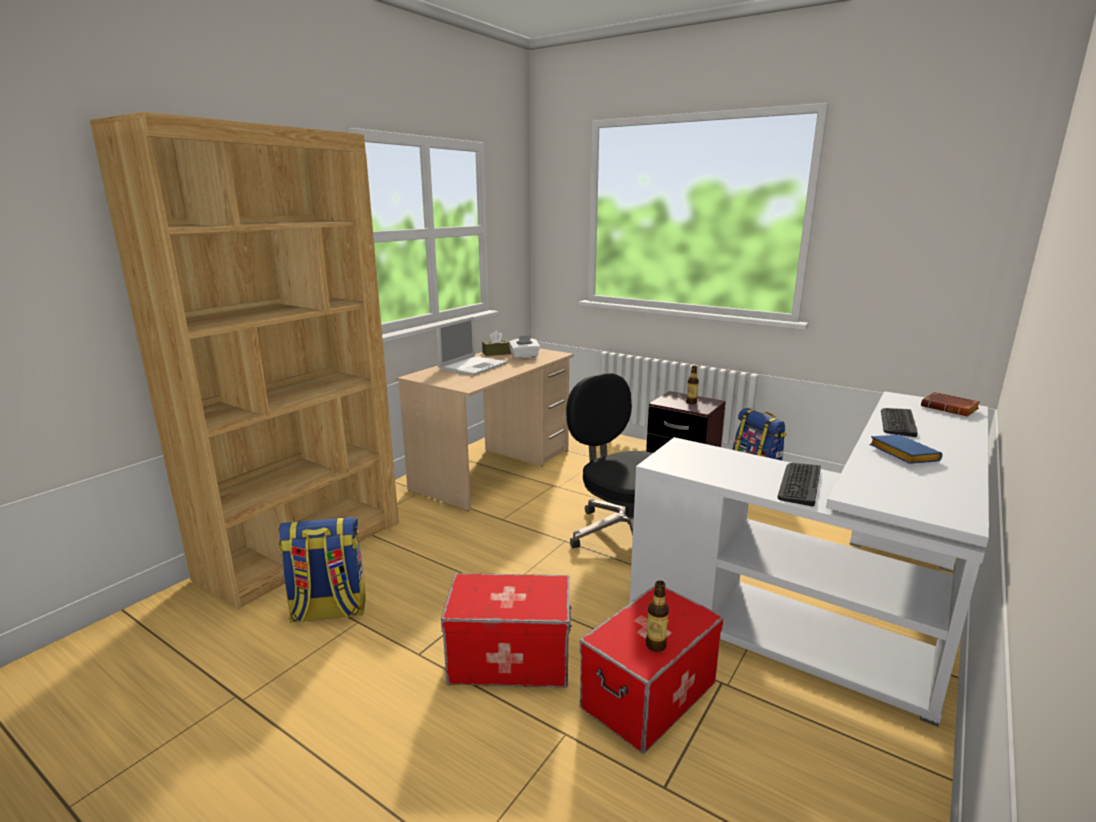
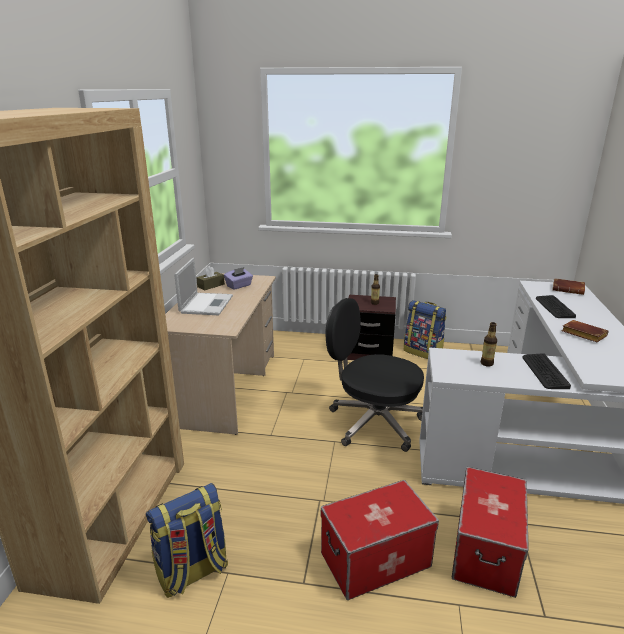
camera: 25 degrees left, 5 degrees up
(524, 356) = (239, 286): white tissue box -> purple tissue box
(656, 645) = (508, 518): bottle -> bottle (487, 363)
(900, 454) = (582, 334): blue book -> brown book

